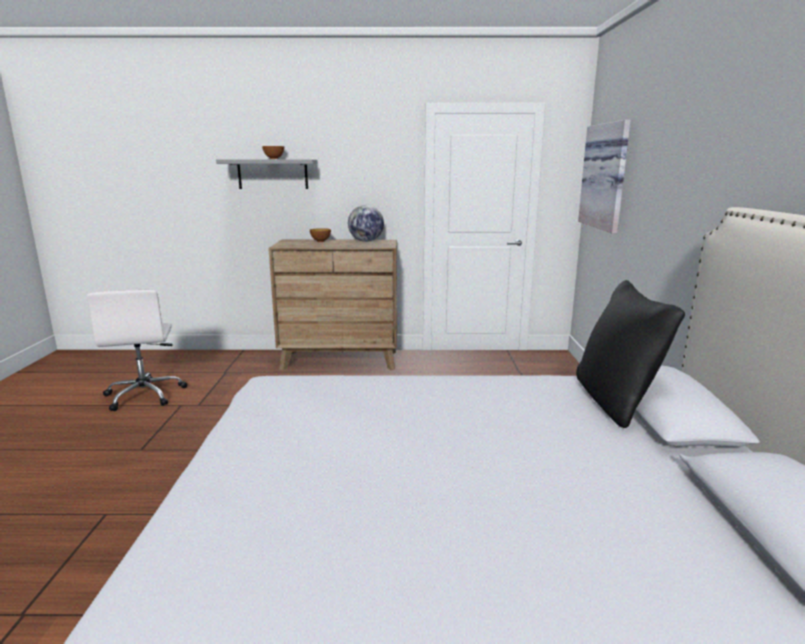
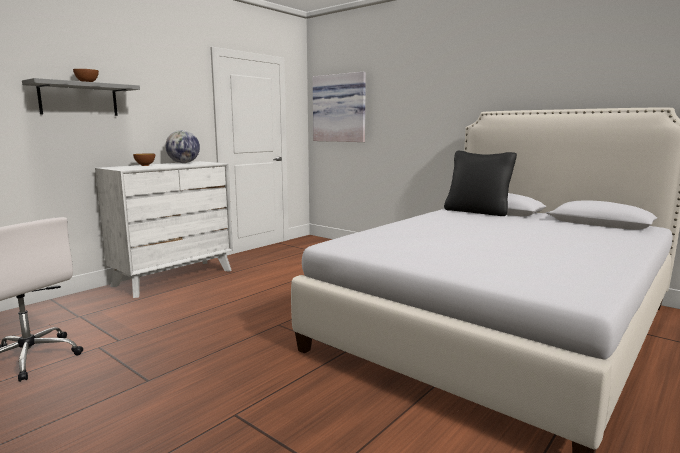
camera: 50 degrees left, 5 degrees down
(340, 360) = (174, 278): brown dresser -> white dresser

